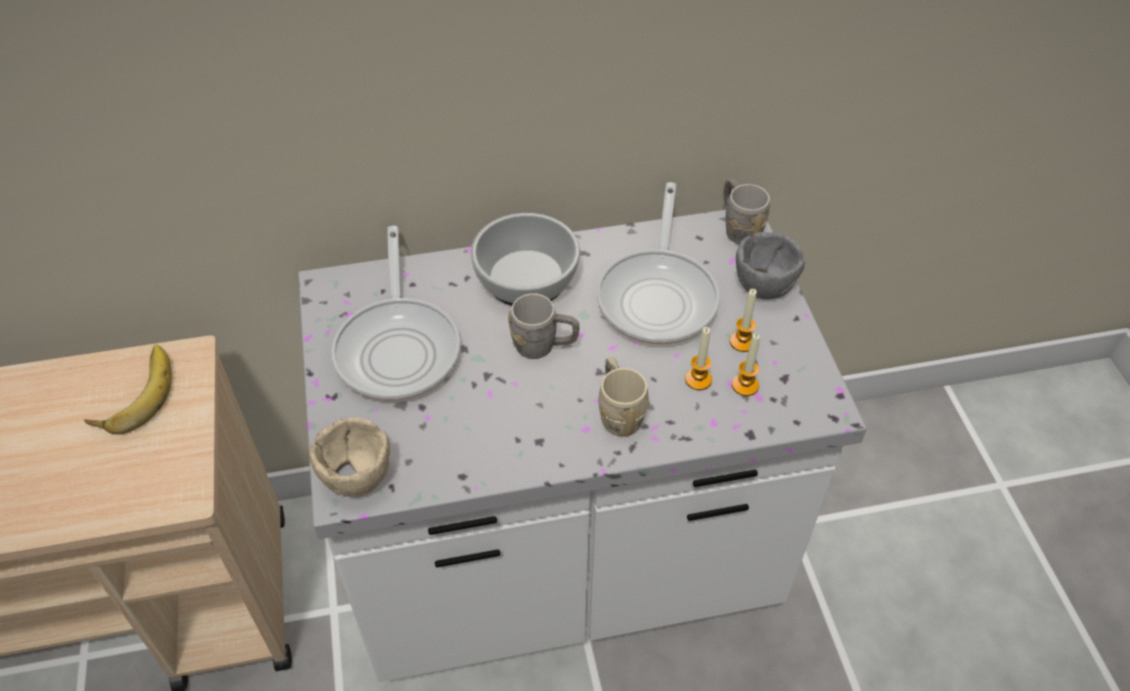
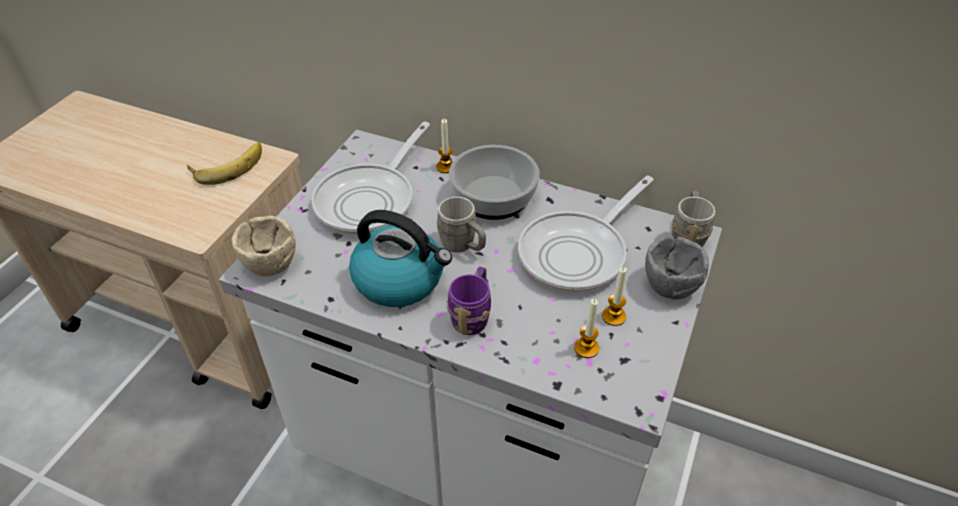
camera: 35 degrees right, 5 degrees down
(515, 416) = (400, 280): none -> kettle
(618, 412) = (472, 315): beige mug -> purple mug
(698, 379) = (553, 325): candle -> candle (446, 167)

